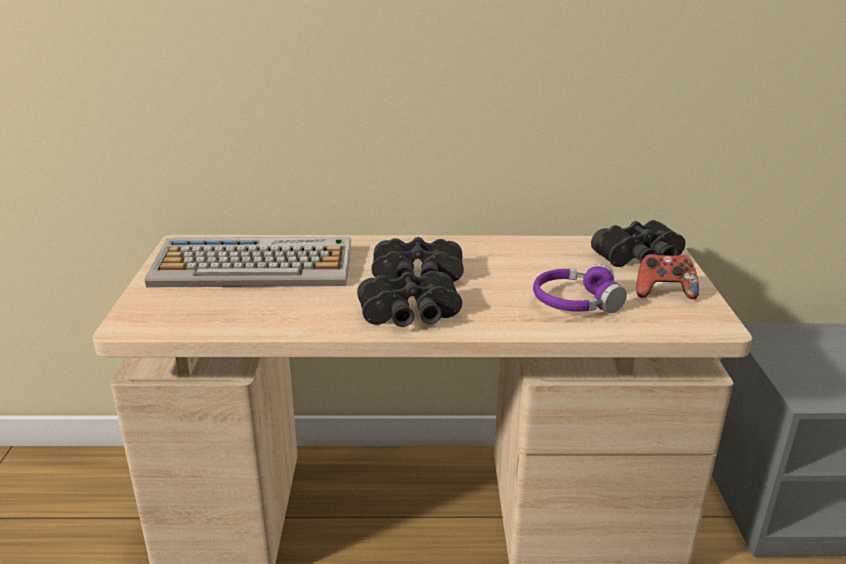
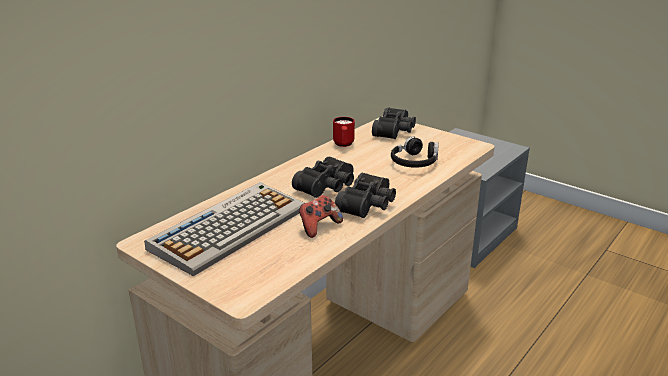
camera: 50 degrees left, 0 degrees up
(538, 246) = (343, 145): none -> red mug
(575, 302) = (414, 162): purple headphones -> black headphones
(663, 292) = (433, 141): game controller -> game controller (319, 227)

